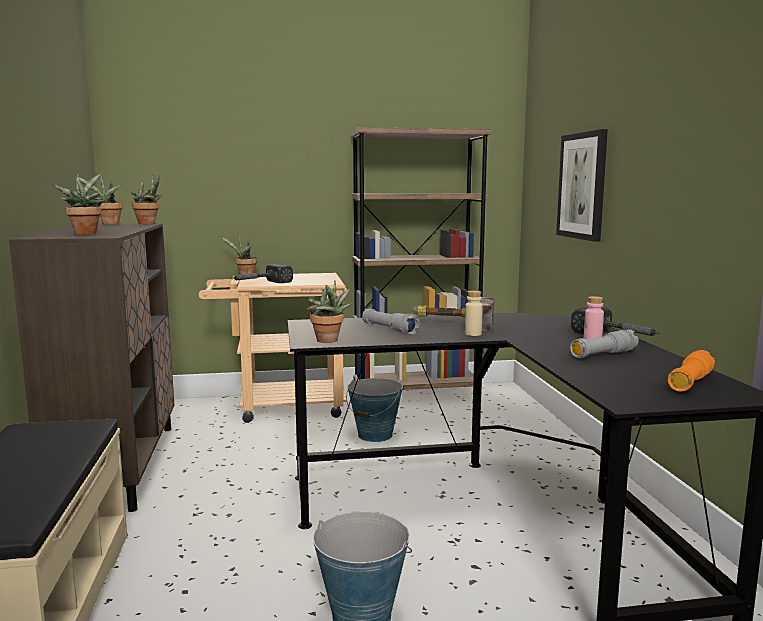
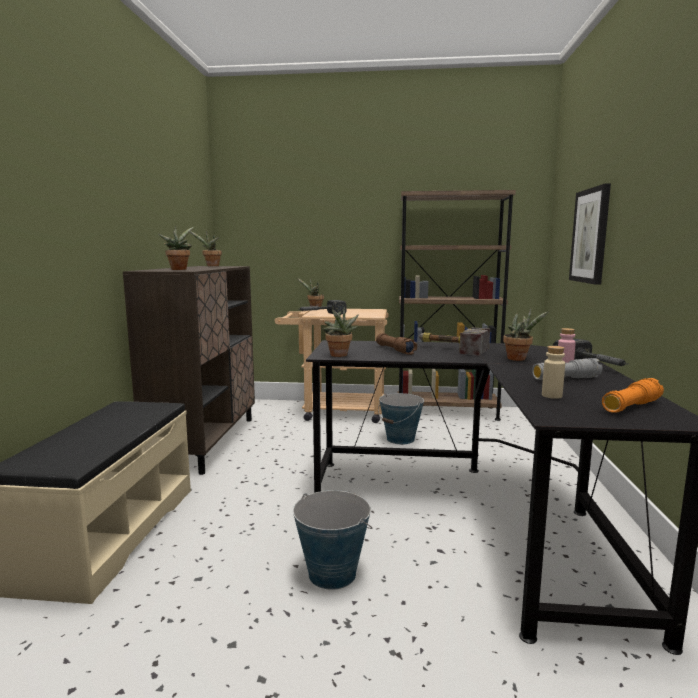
camera: 15 degrees right, 0 degrees up
(149, 224) = (238, 266): potted plant -> potted plant (519, 359)
(389, 329) = (395, 350): grey flashlight -> brown flashlight
(473, 334) = (461, 357): beige bottle -> beige bottle (551, 396)

